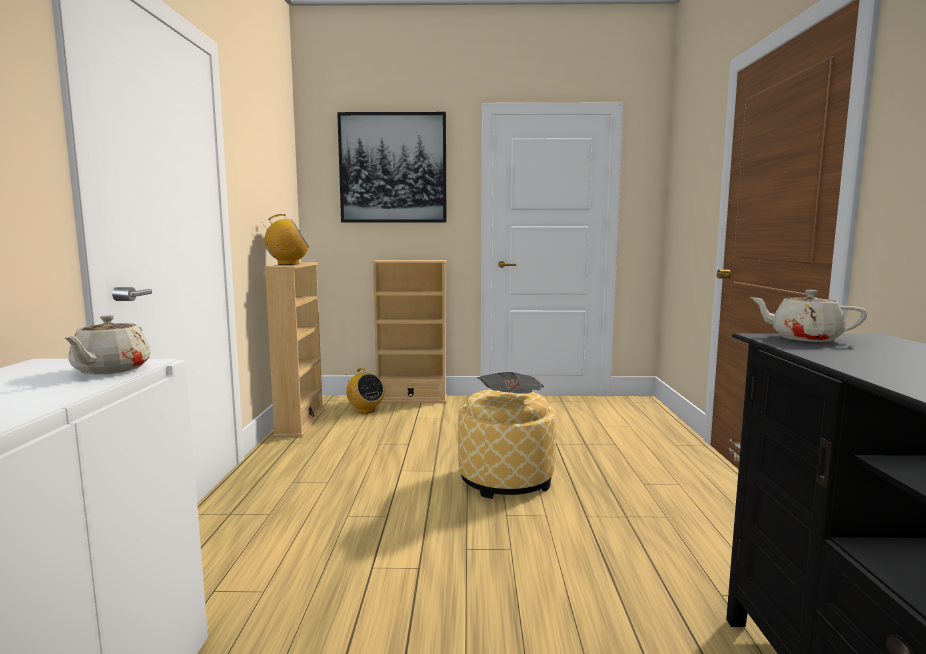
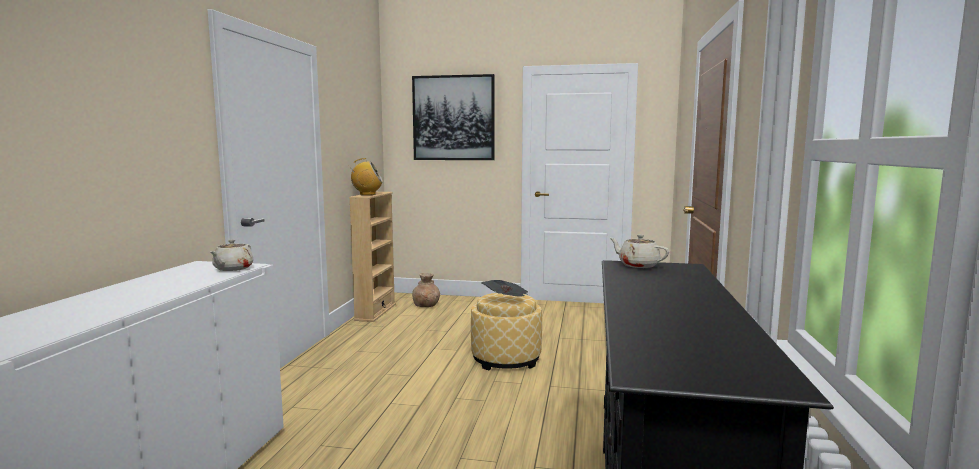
camera: 10 degrees right, 0 degrees up
(365, 410) = (426, 306): radio -> brown vase
(411, 399) = (465, 299): beige bookcase -> none

